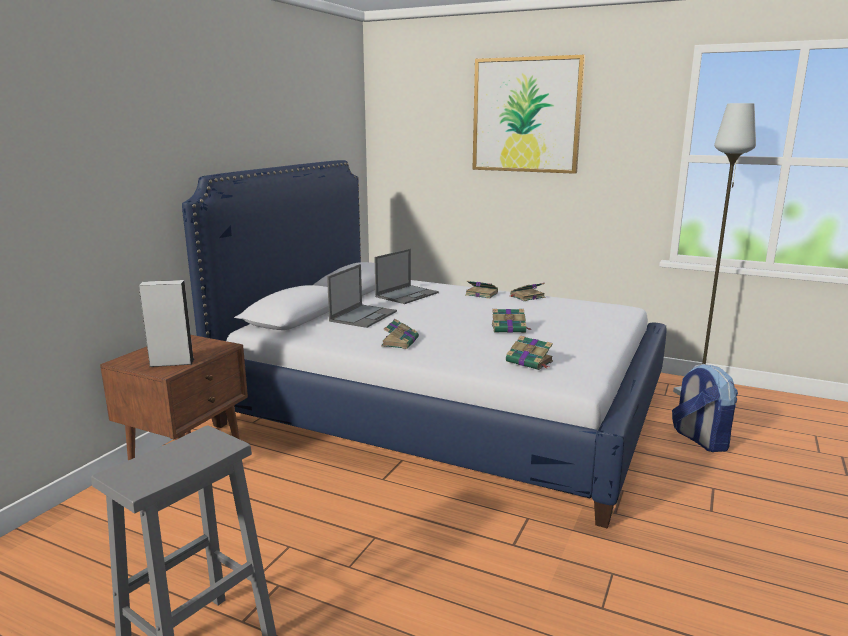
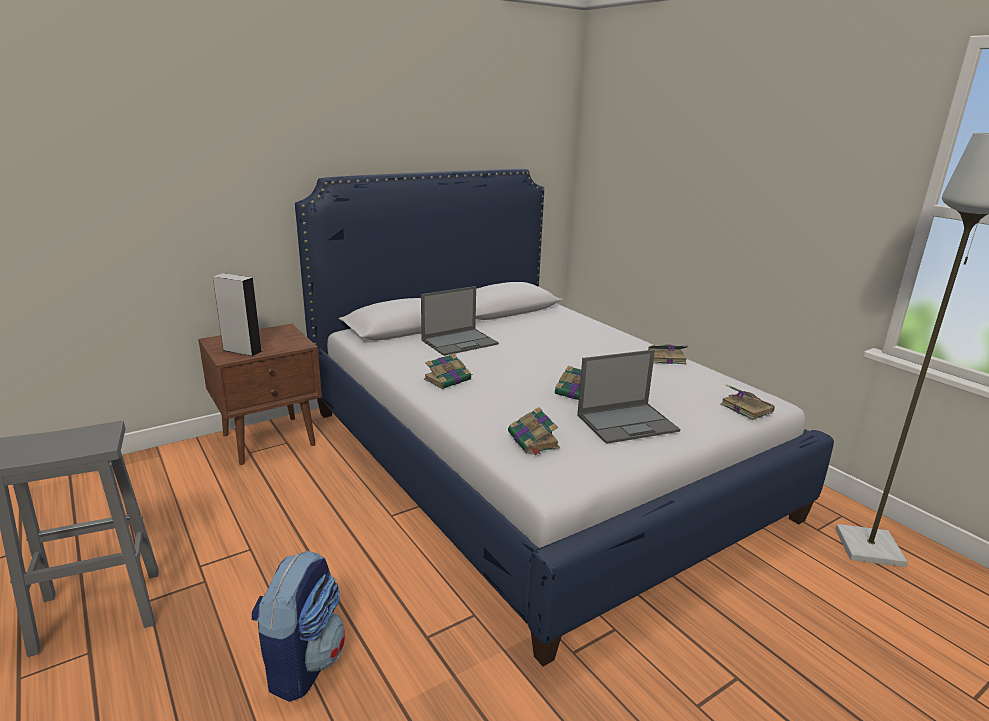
camera: 30 degrees right, 5 degrees up
(407, 294) = (539, 327): laptop -> laptop (628, 422)
(480, 294) = (617, 343): book -> book (745, 408)
(526, 115) = (732, 130): picture -> none
(700, 439) = (796, 606): backpack -> backpack (303, 663)

